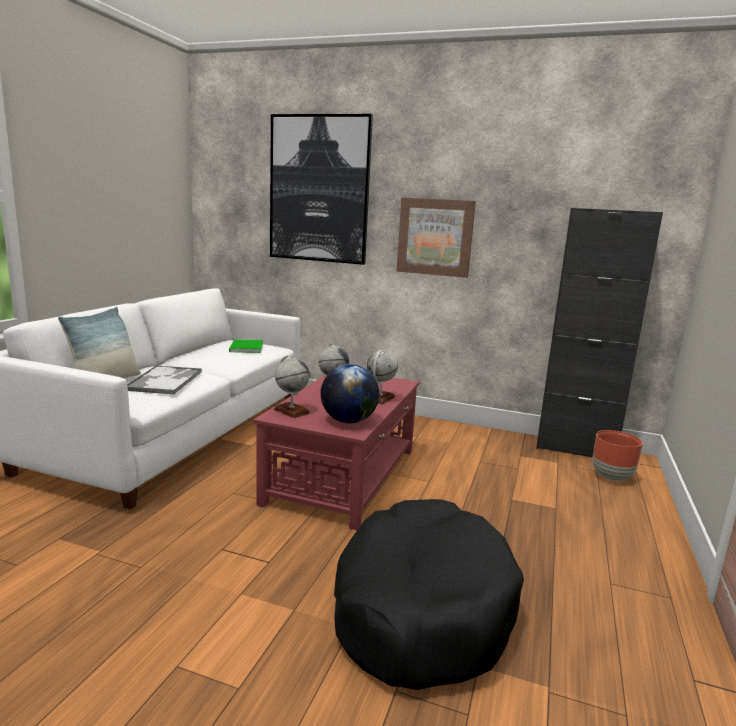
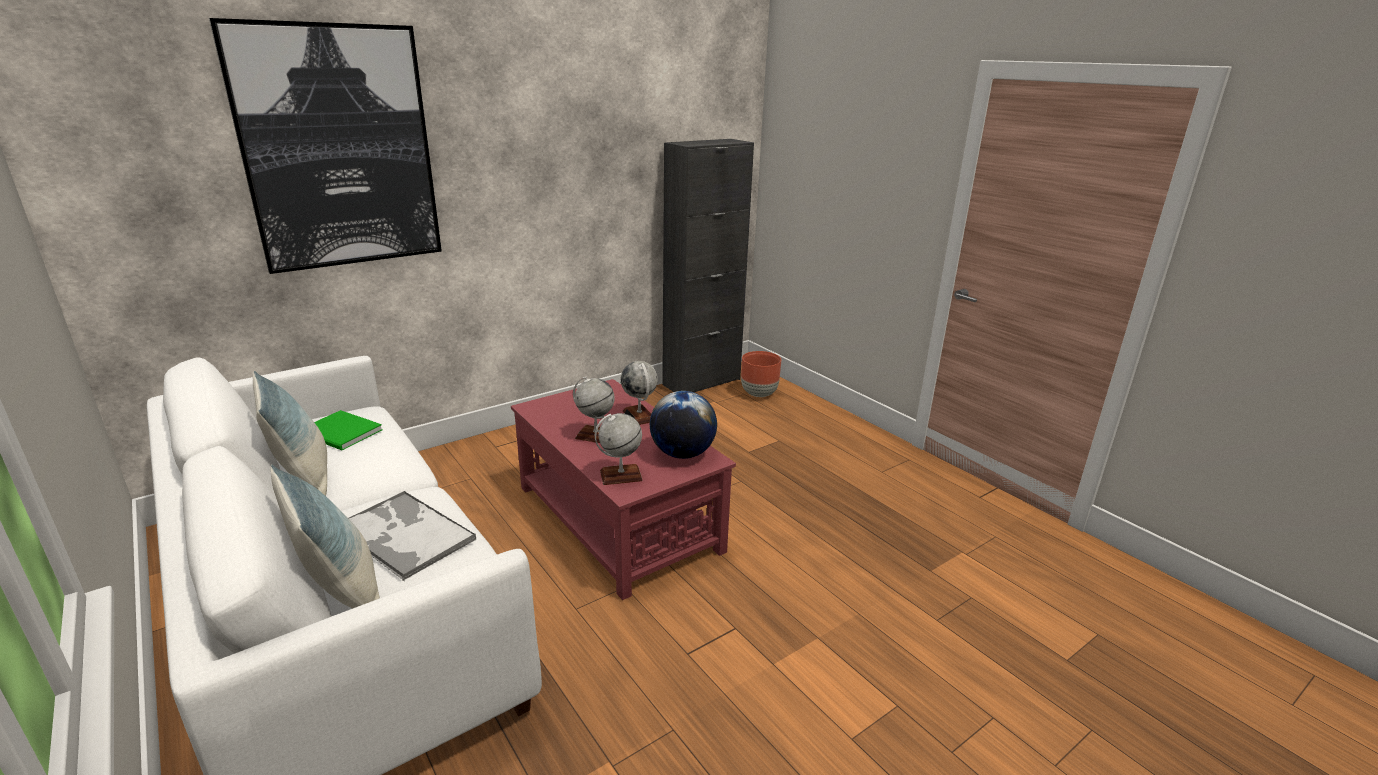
camera: 55 degrees left, 10 degrees up
(198, 353) = (303, 476): none -> pillow
(421, 607) = (856, 566): black dog bed -> none
(435, 237) = (528, 195): picture -> none

